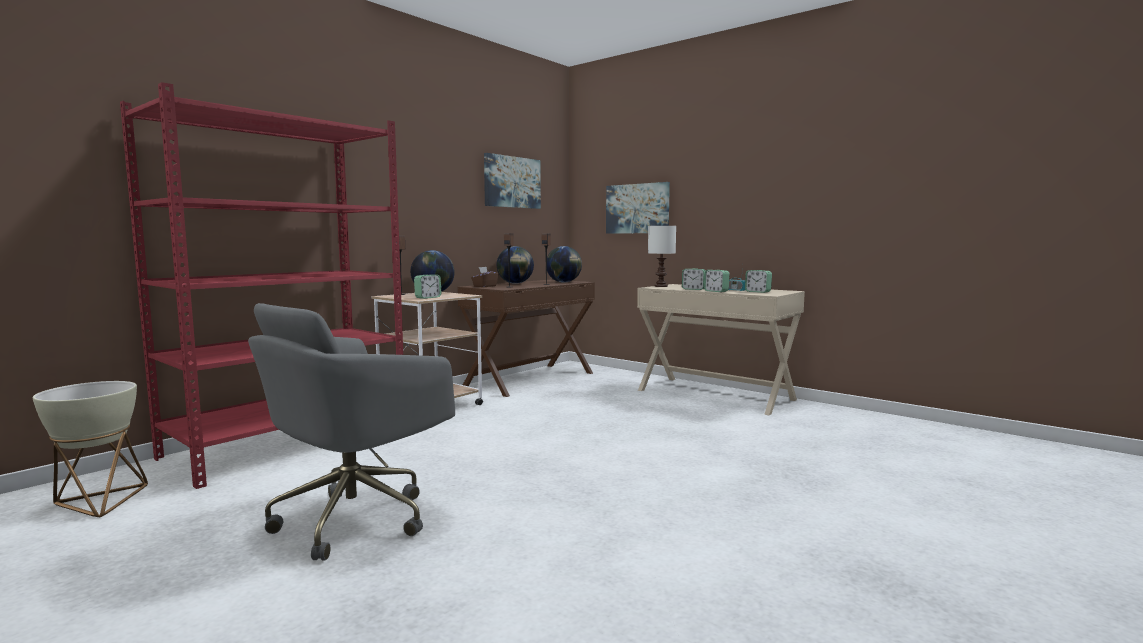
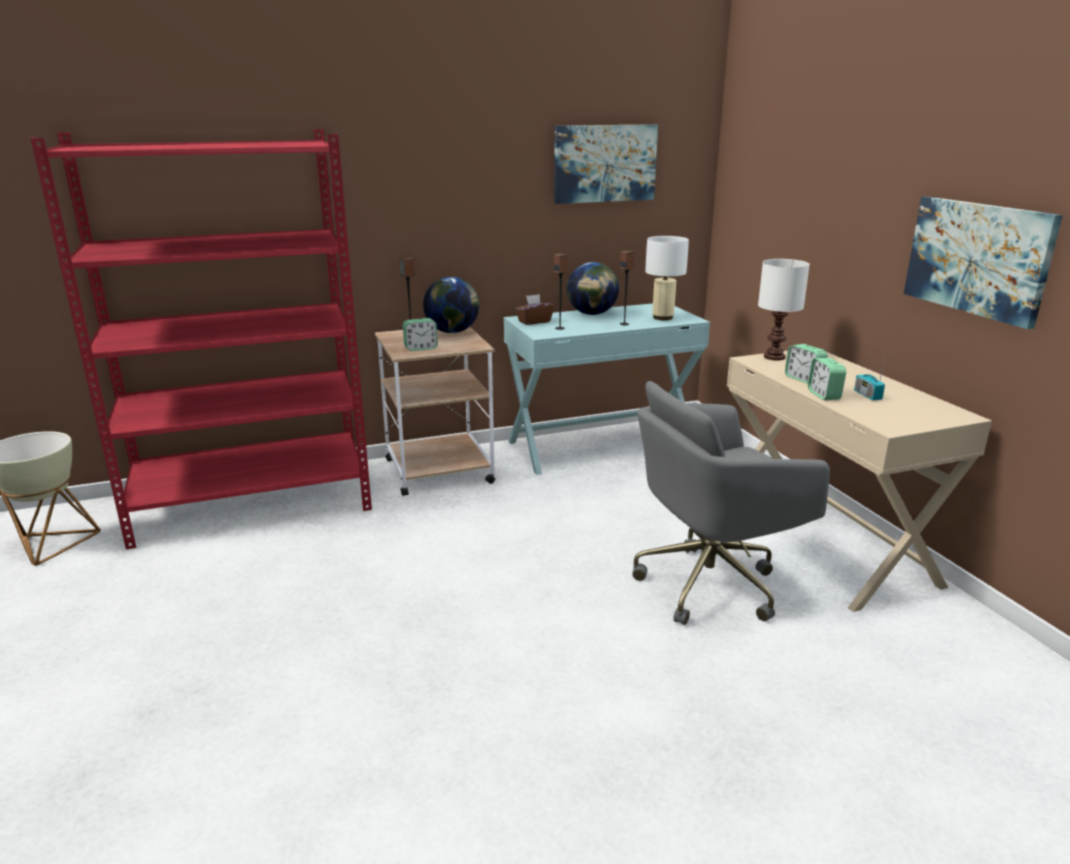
camera: 30 degrees right, 15 degrees up
(359, 519) = (193, 643): grey office chair -> grey office chair (713, 585)
(529, 379) = (601, 444): brown desk -> turquoise desk
(564, 282) = (663, 318): globe -> white table lamp
(637, 208) = (791, 213): picture -> picture (978, 258)
(758, 292) = (892, 410): alarm clock -> none

